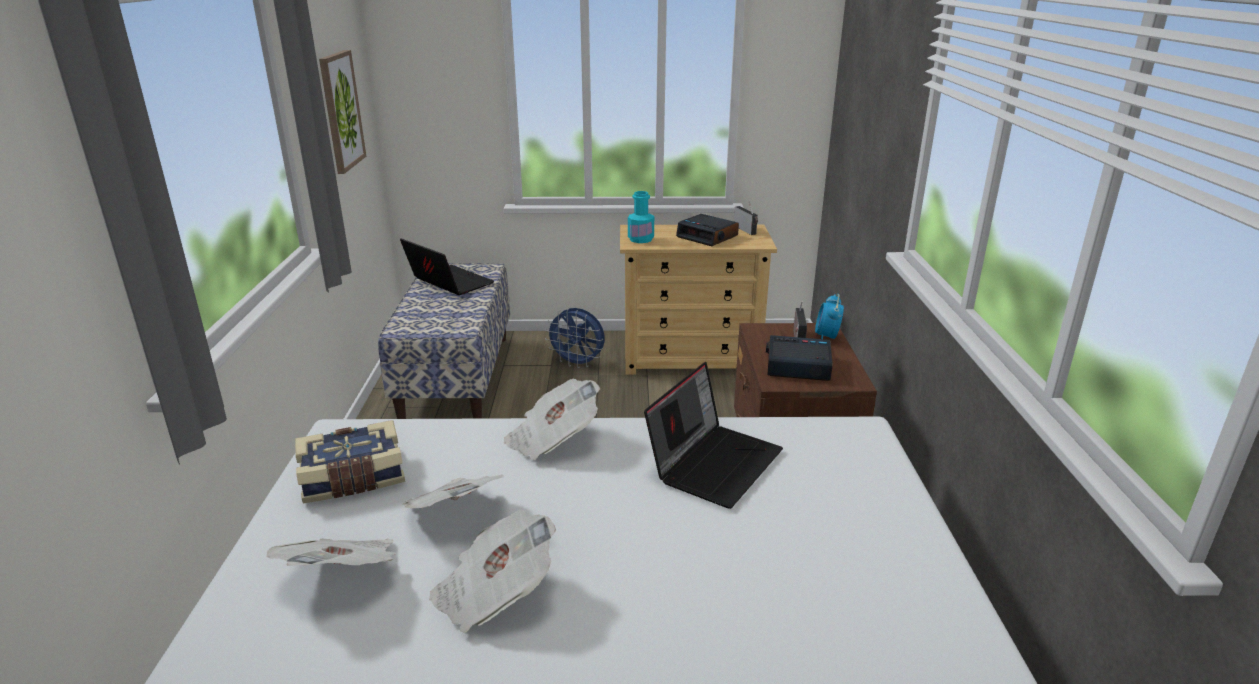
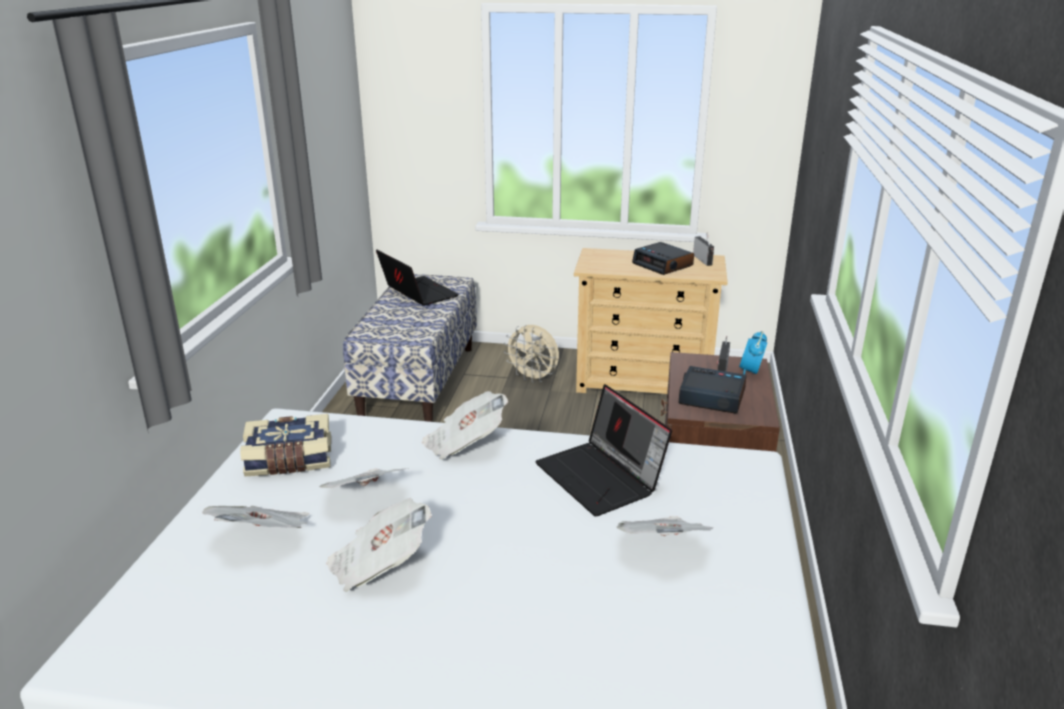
camera: 10 degrees right, 0 degrees up
(341, 111) = (327, 133): picture -> none
(578, 363) = (533, 378): blue fan -> beige fan
(640, 239) = (597, 264): turquoise bottle -> none
(714, 462) = (601, 478): laptop -> laptop turned 105 degrees clockwise
(805, 533) = (662, 547): none -> newspaper

